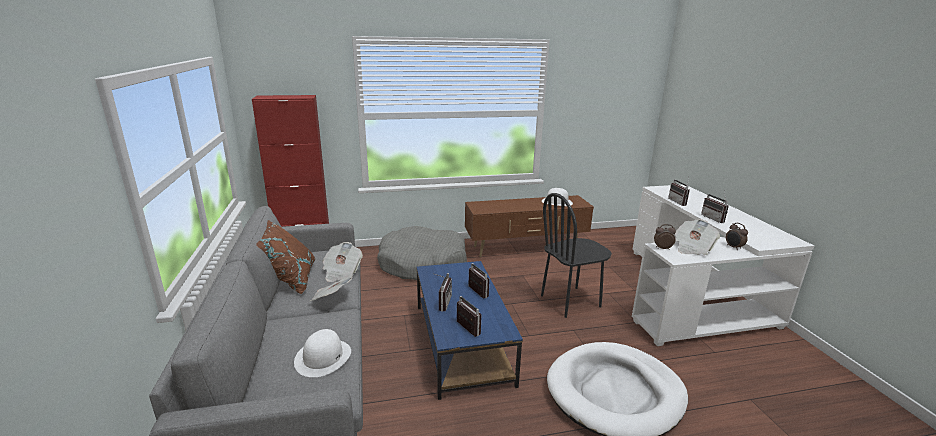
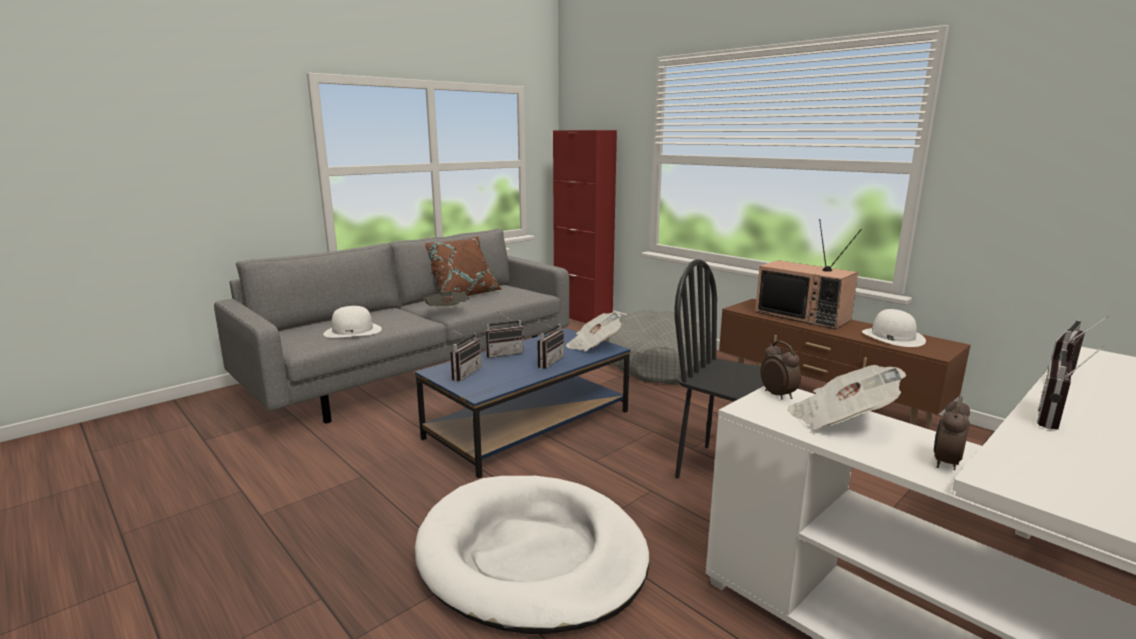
camera: 60 degrees right, 5 degrees down
(341, 272) = (496, 303): newspaper -> newspaper (593, 345)
(509, 204) = (804, 316): none -> television

